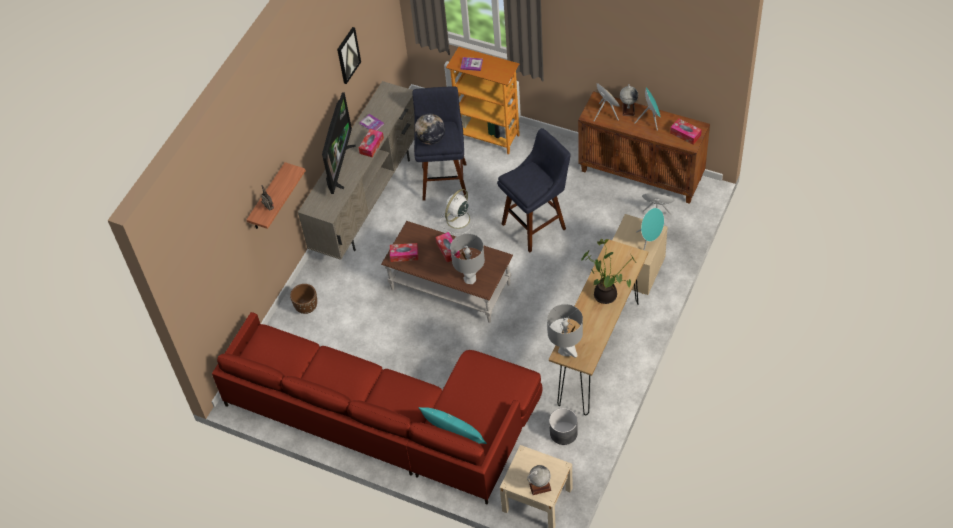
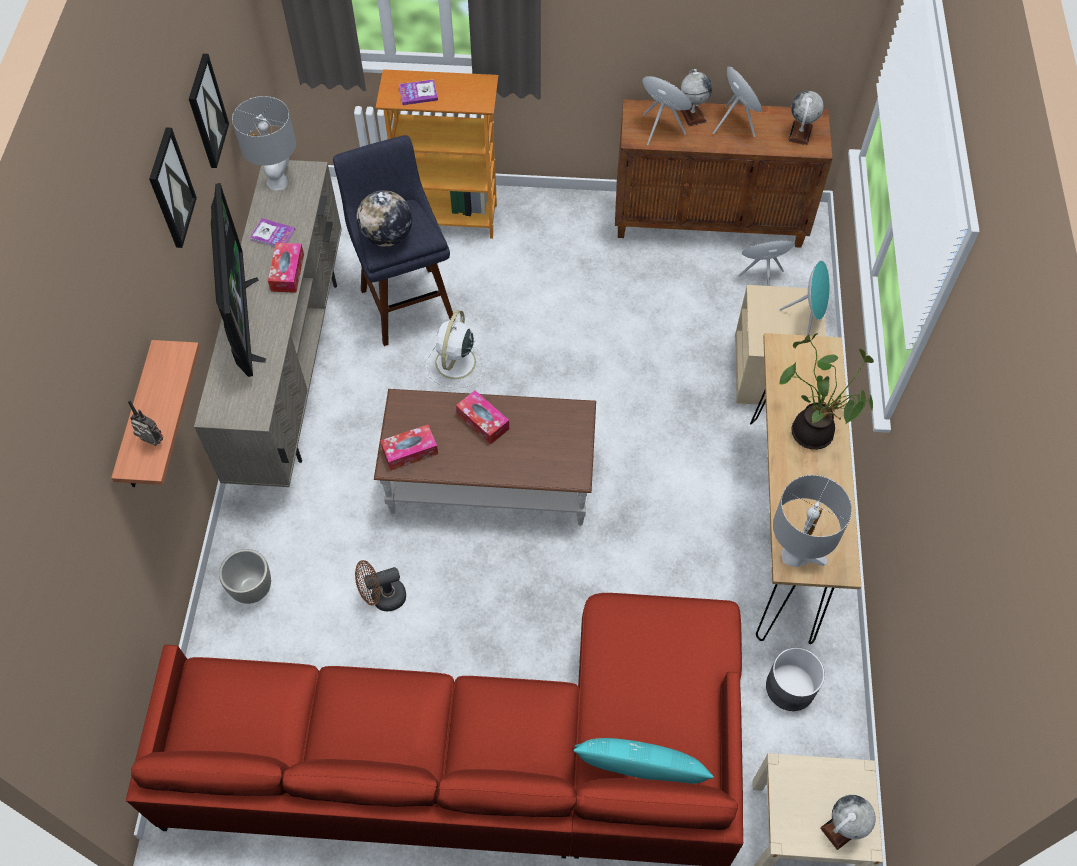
camera: 25 degrees left, 5 degrees up
(306, 308) = (252, 589): brown planter -> grey planter
(315, 91) = (171, 188): none -> picture
(370, 330) = (383, 598): none -> brown fan
(470, 278) = (543, 462): grey table lamp -> grey table lamp (278, 182)
(537, 224) = (586, 338): blue stool -> none
(685, 134) = (800, 133): tissue box -> globe

